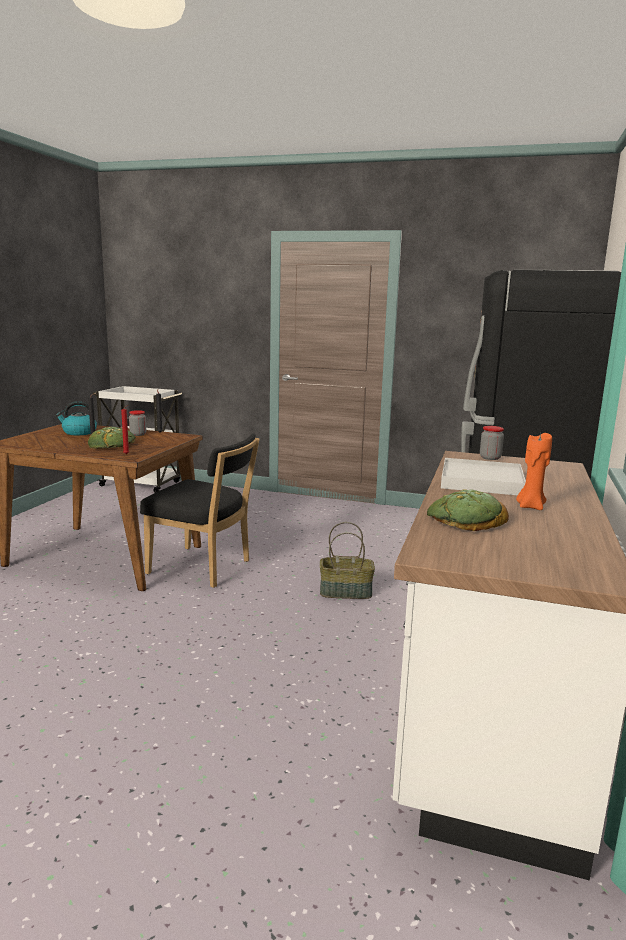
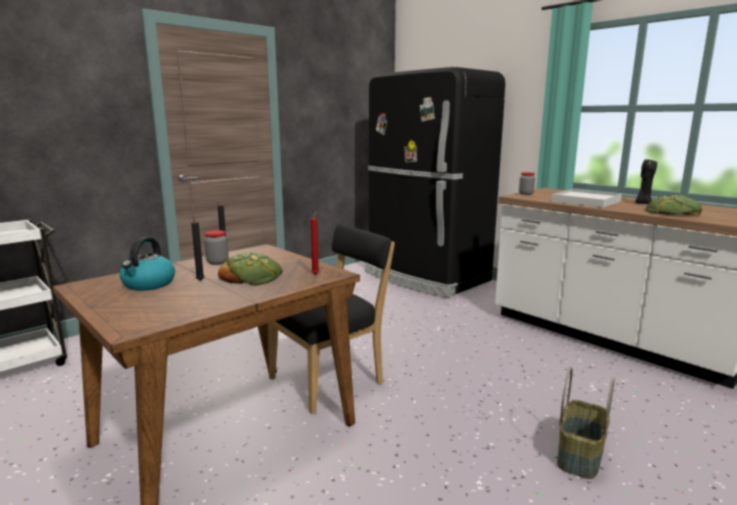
camera: 60 degrees left, 0 degrees up
(346, 592) = (435, 334): basket -> basket (579, 454)
(530, 506) = (643, 203): orange candle -> black candle

